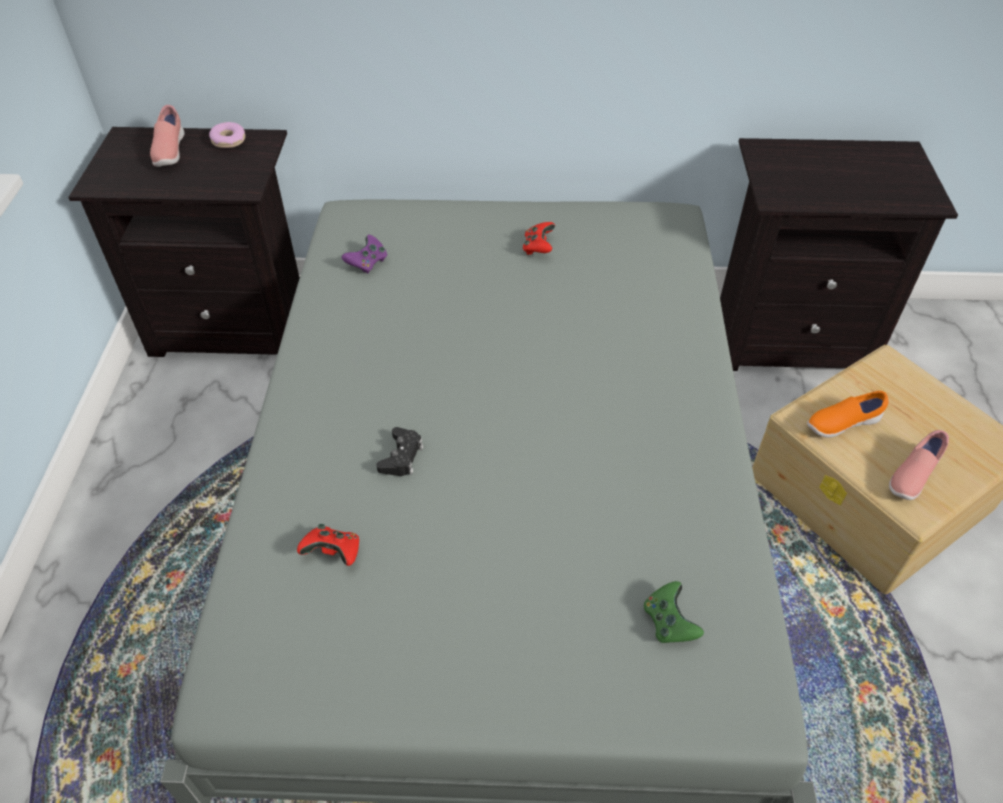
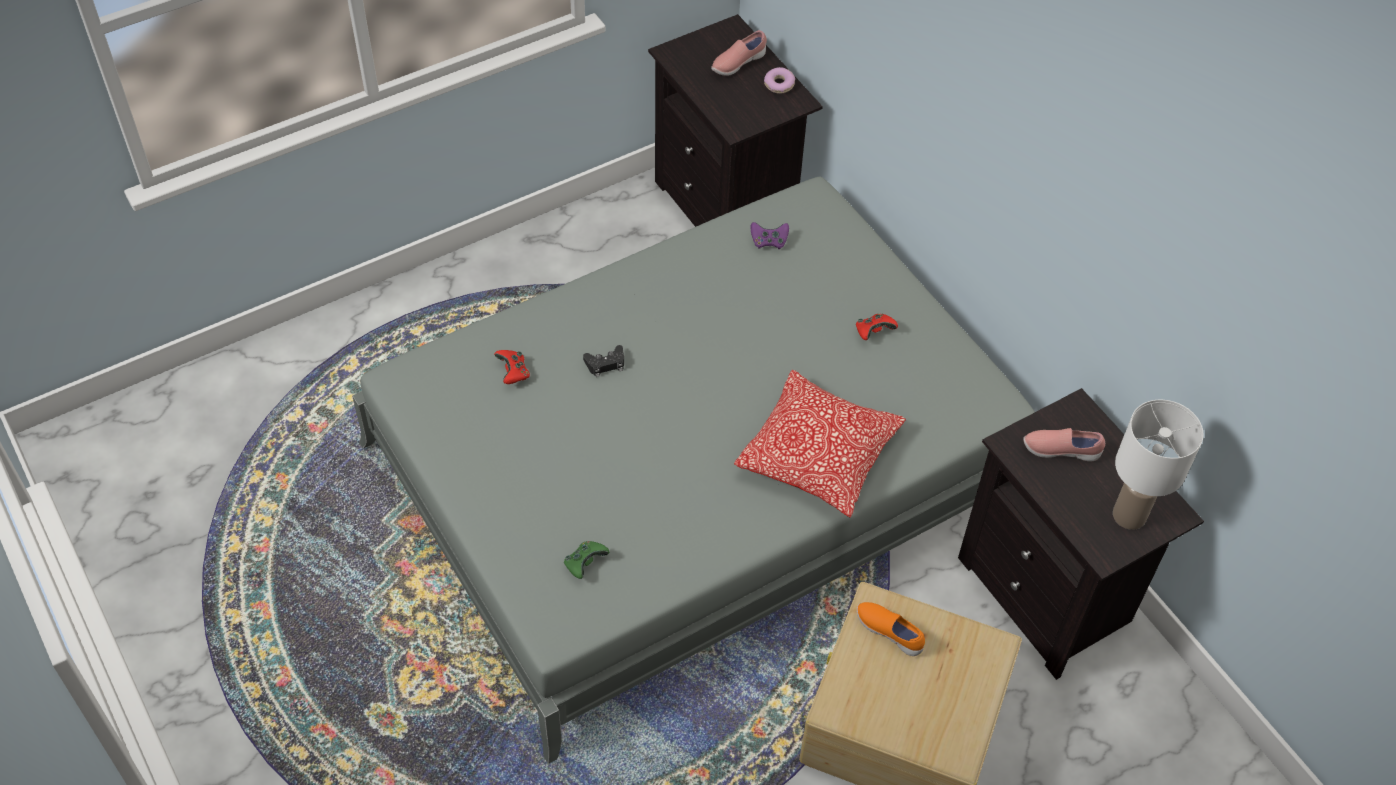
camera: 55 degrees right, 5 degrees up
(649, 350) = (818, 455): none -> pillow
(893, 171) = (1129, 514): none -> white table lamp
(912, 476) = (869, 697): pink shoe -> pink shoe (1060, 450)

